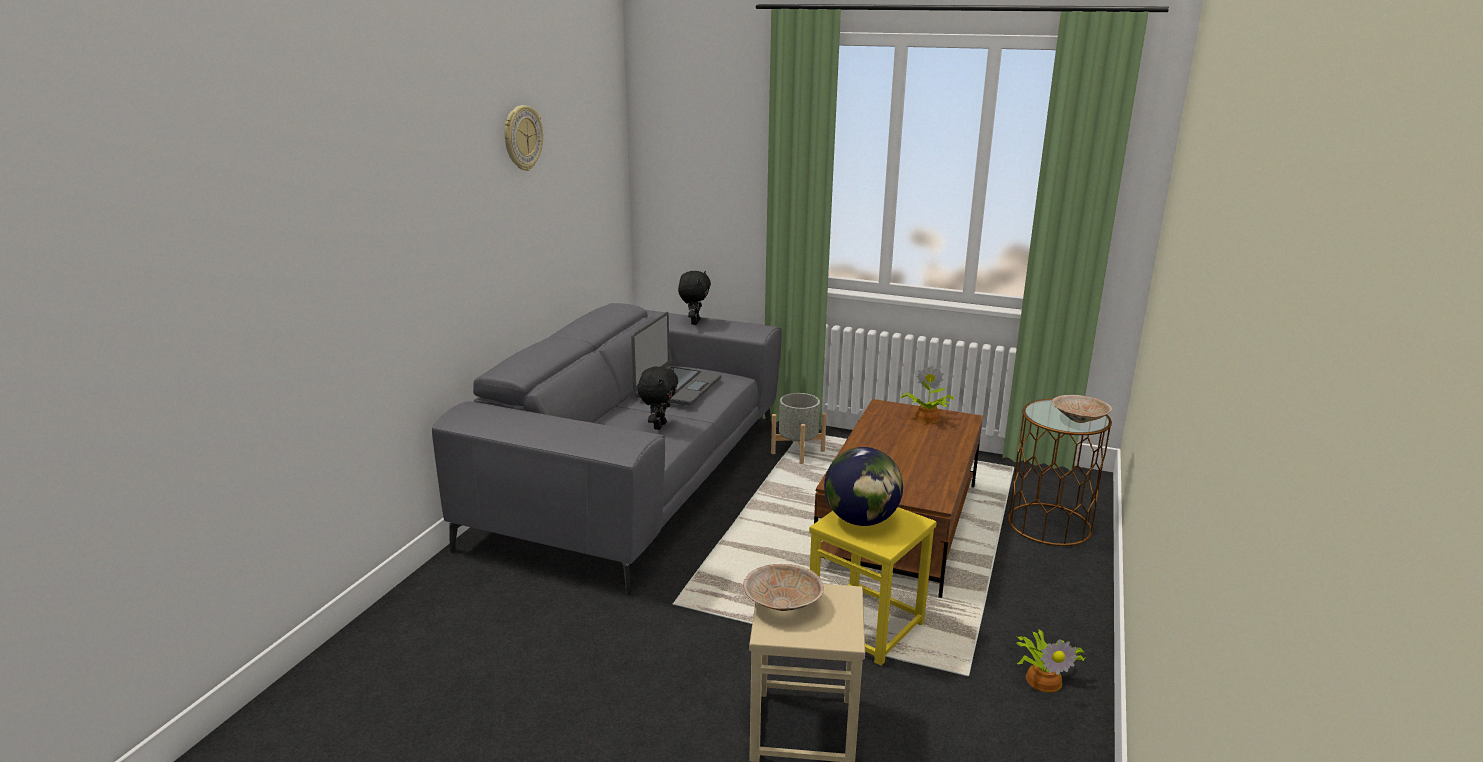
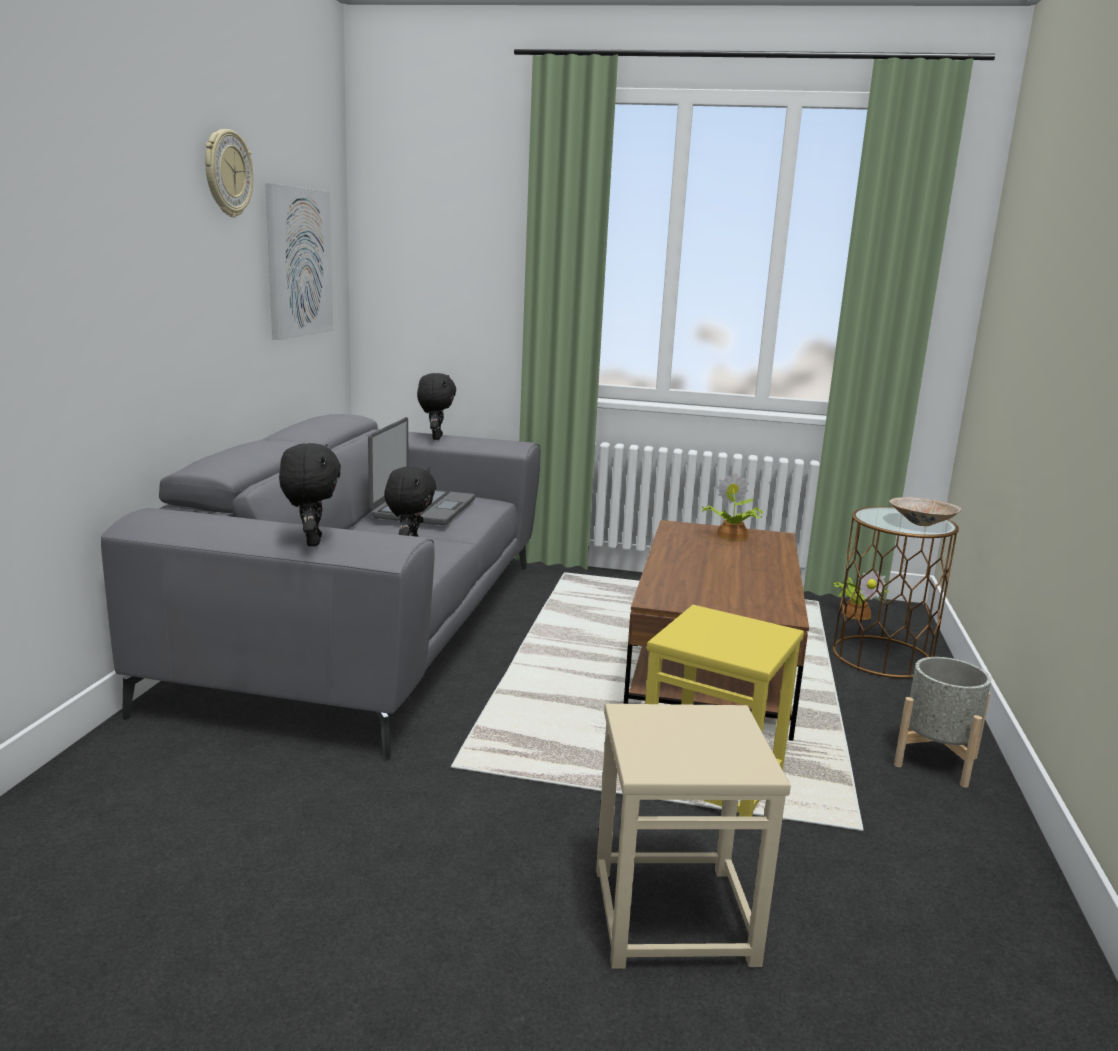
camera: 10 degrees left, 5 degrees down
(573, 438) = (311, 542): none -> black plush toy
(582, 187) = (298, 262): none -> picture
(781, 603) = (648, 730): beige bowl -> none
(798, 452) = (566, 593): grey planter -> grey planter (936, 761)
(861, 520) = (710, 632): globe -> none
(1044, 678) = (955, 826): potted plant -> potted plant (856, 613)

